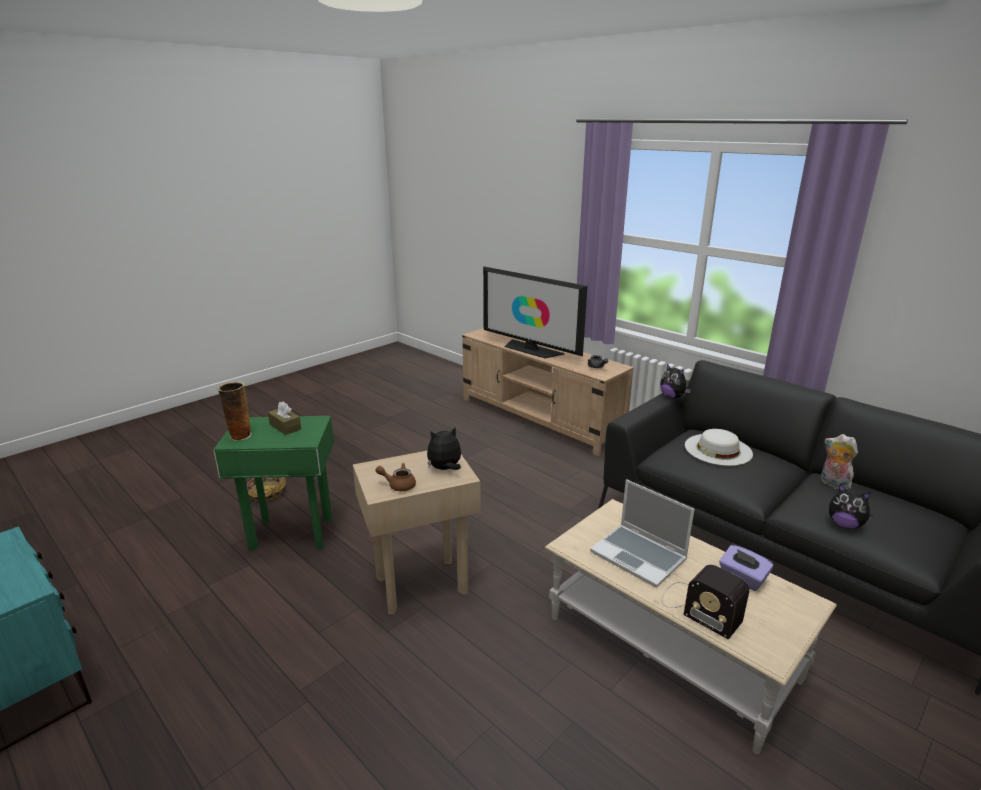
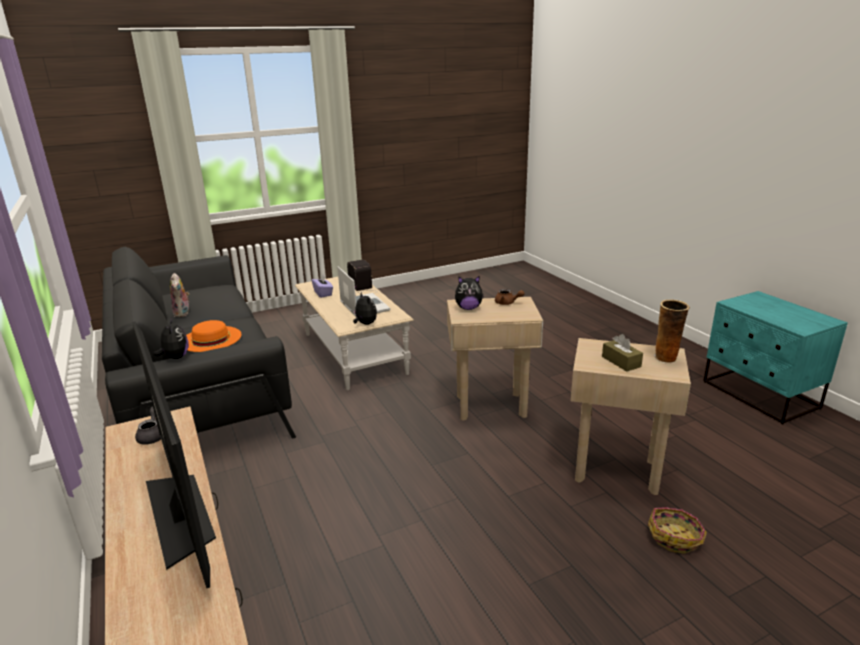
camera: 160 degrees left, 0 degrees up
(291, 534) = (616, 469): green side table -> beige side table
(718, 449) = (211, 338): white hat -> orange hat
(845, 524) = (229, 297): plush toy -> plush toy (365, 324)

